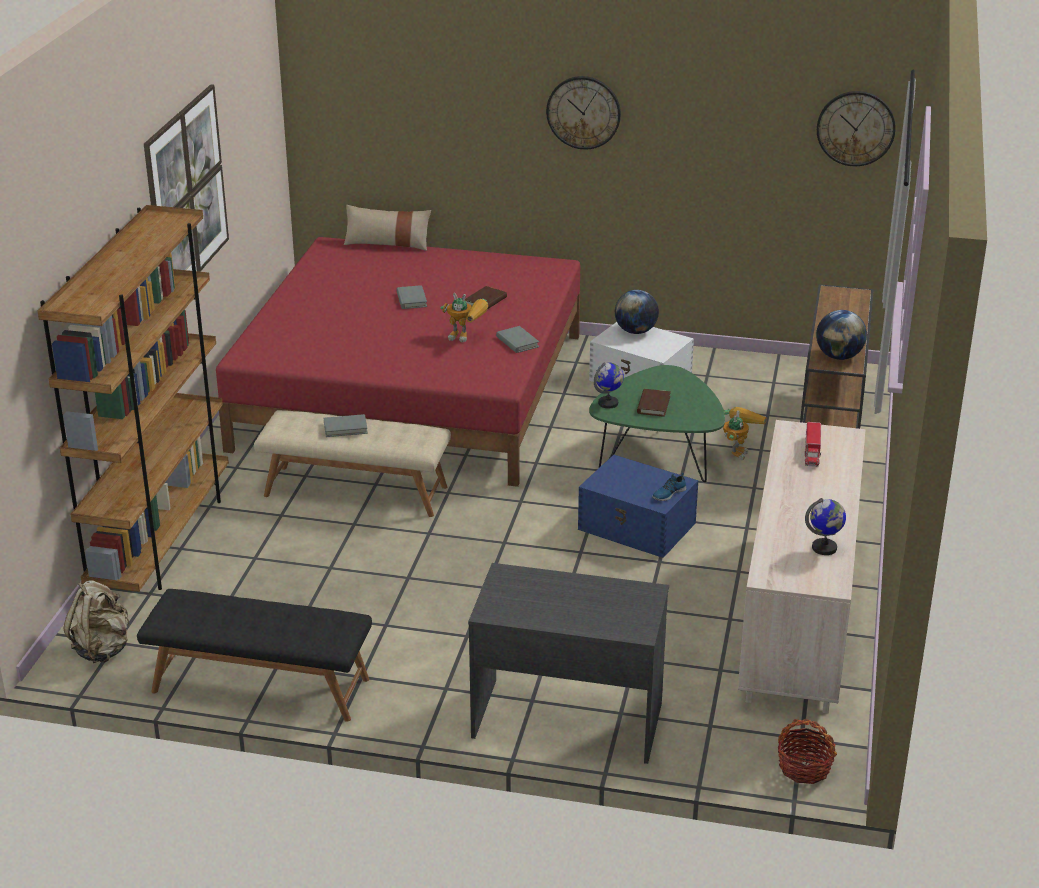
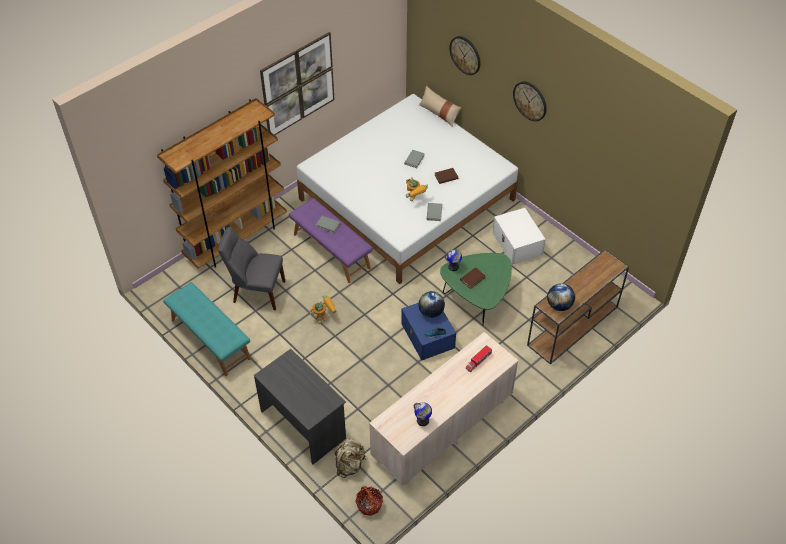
camera: 35 degrees right, 20 degrees up
(103, 649) = (172, 288): beige backpack -> beige backpack (349, 465)
(260, 686) = (210, 339): black bench -> turquoise bench
(278, 589) = (256, 291): none -> grey chair
(356, 490) = (332, 250): beige bench -> purple bench
(412, 391) = (407, 200): red bed -> white bed
(636, 331) = (522, 220): globe -> globe (431, 312)
(738, 450) = (517, 314): toy robot -> toy robot (324, 316)
(855, 128) = (653, 179): wall clock -> wall clock (465, 55)

